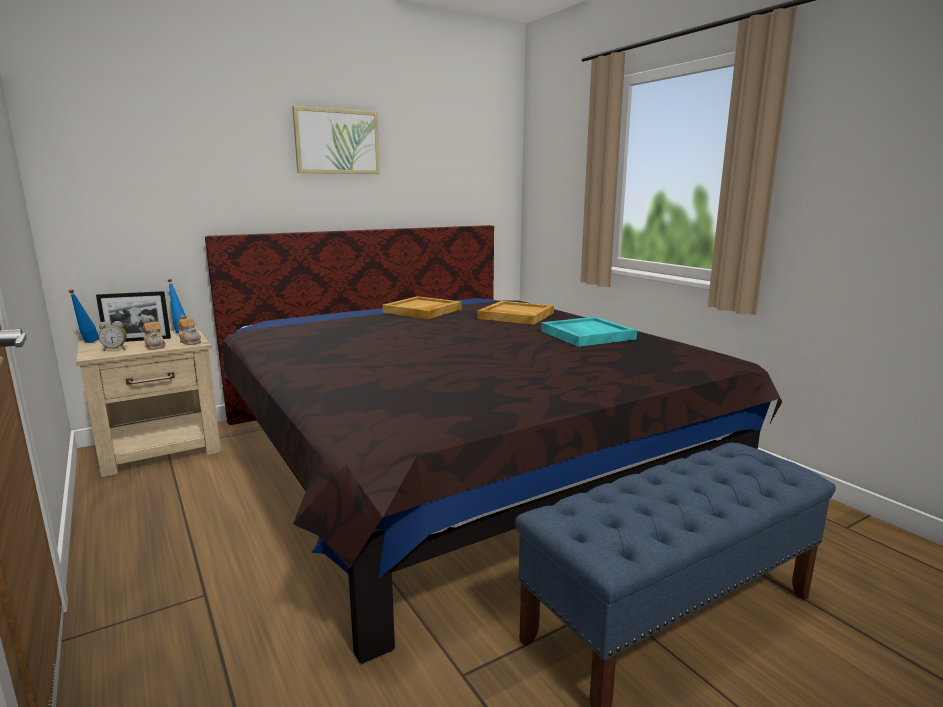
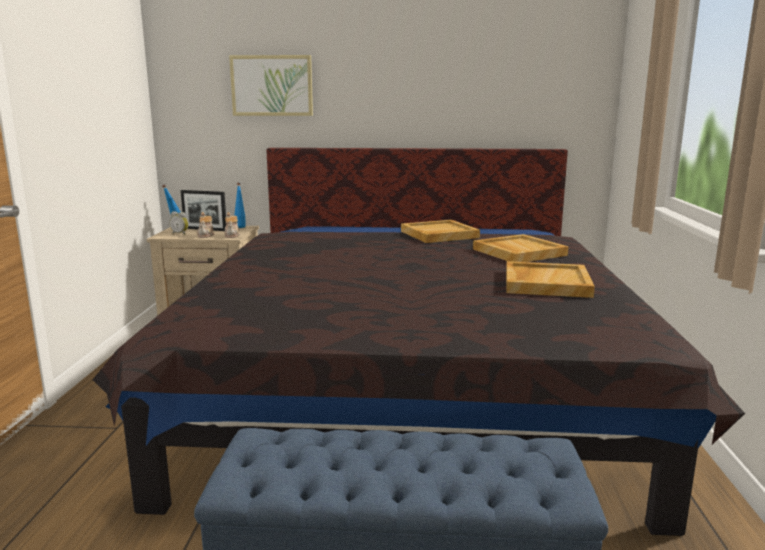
camera: 35 degrees right, 0 degrees up
(337, 142) = (393, 61): picture -> picture (272, 85)
(586, 335) = (545, 283): turquoise tray -> beige tray

